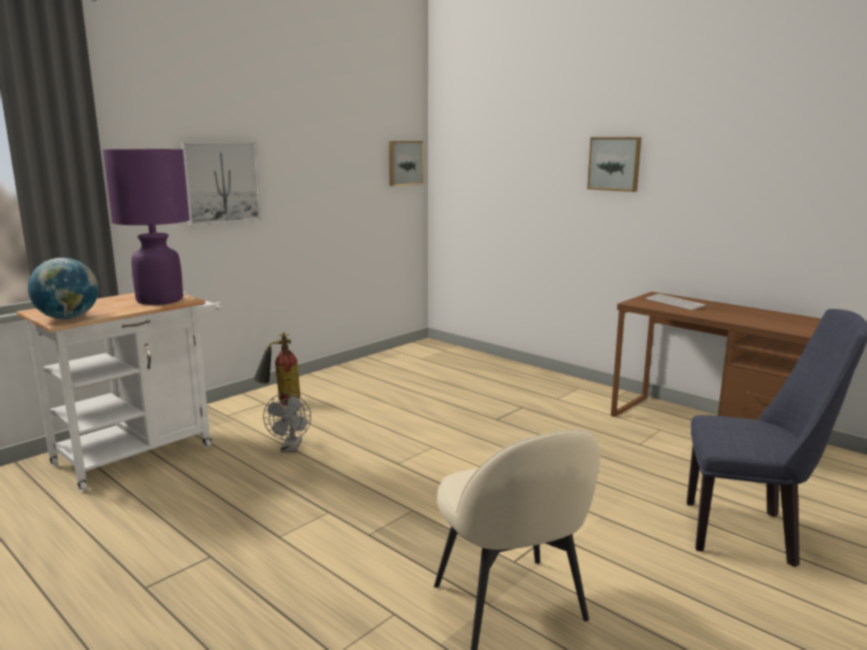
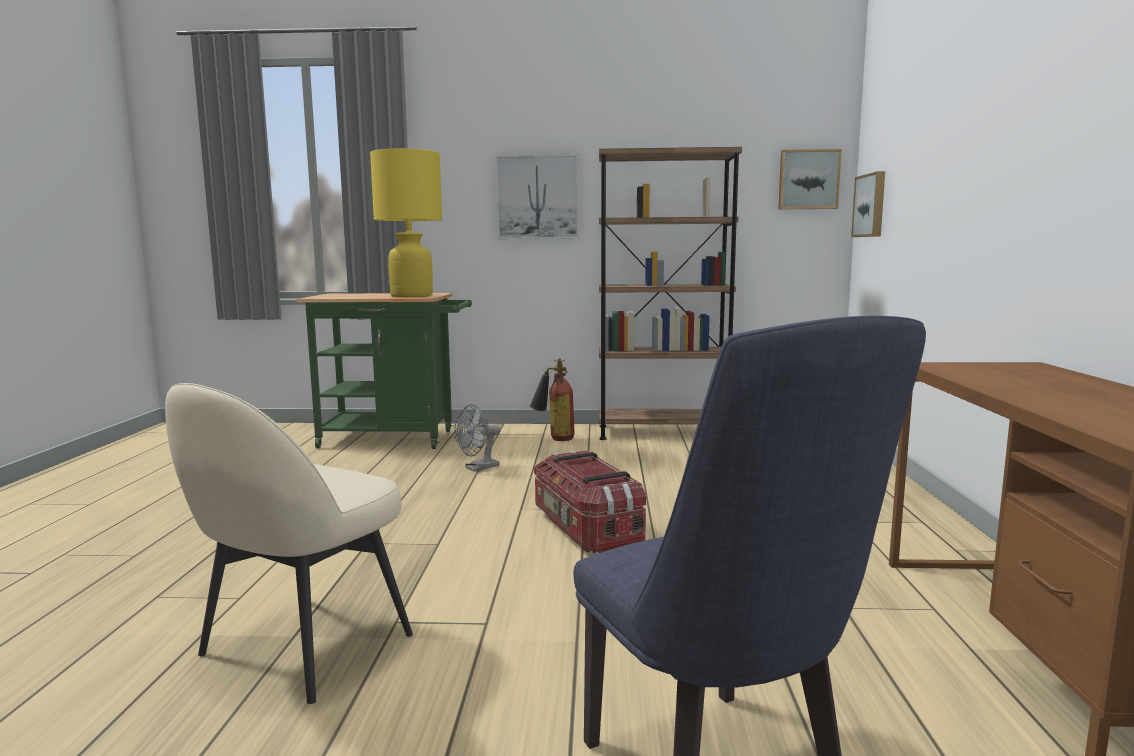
camera: 50 degrees right, 5 degrees down
(68, 318) = (326, 297): globe -> none
(143, 452) = (395, 439): white cart -> green cart
(160, 300) = (412, 296): purple table lamp -> yellow table lamp
(344, 374) = (662, 433): none -> brown bookcase
(464, 459) = (586, 529): none -> storage box
(615, 164) = (1016, 129): picture -> picture (871, 205)
(674, 303) = (1016, 374): keyboard -> none

